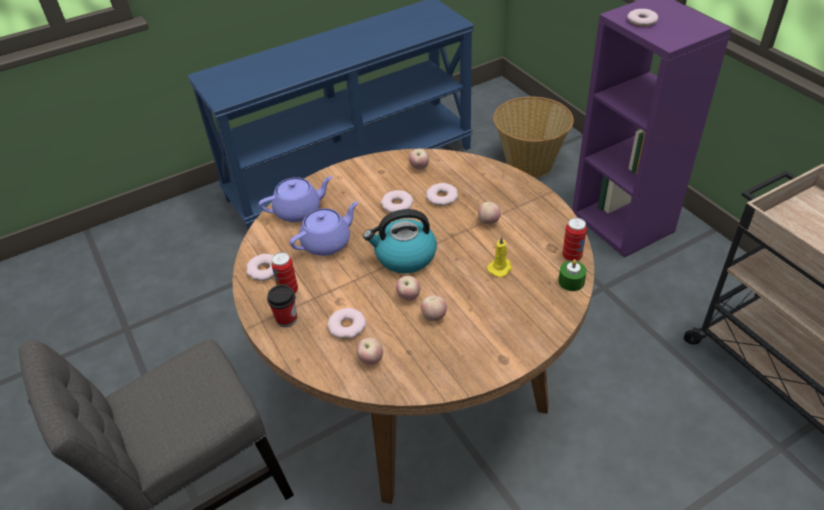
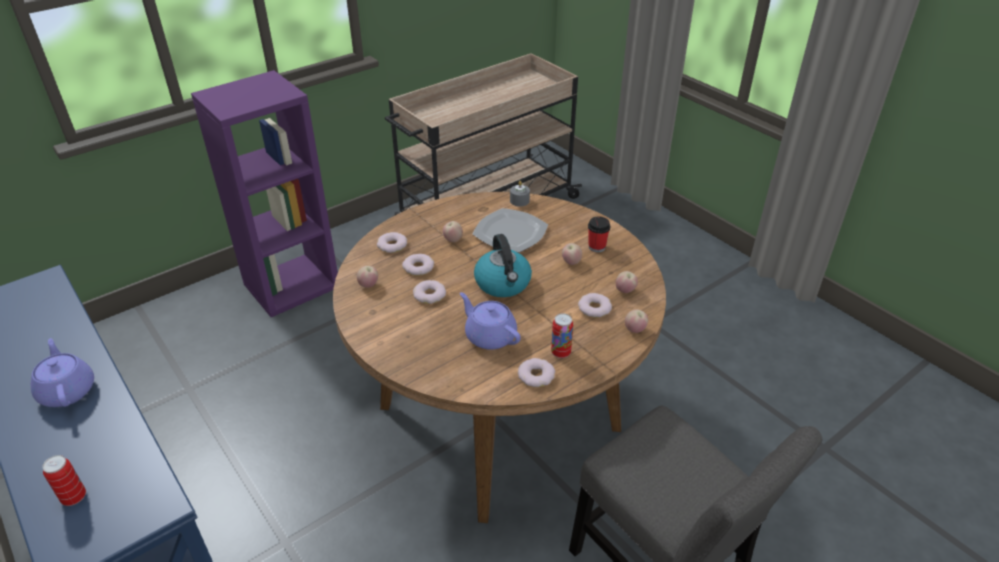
camera: 100 degrees left, 5 degrees down
(286, 319) = (596, 347): cup -> cup (597, 247)
(299, 211) = (440, 366): purple teapot -> purple teapot (67, 390)
(408, 297) = (552, 277): apple -> apple (635, 330)
(500, 268) = (510, 232): yellow candle -> plate
(529, 163) = (174, 348): basket -> none
(571, 281) = (519, 201): green candle -> grey candle
(572, 256) = (492, 200): can -> can (74, 497)
(641, 21) = (245, 102): donut -> donut (392, 245)

